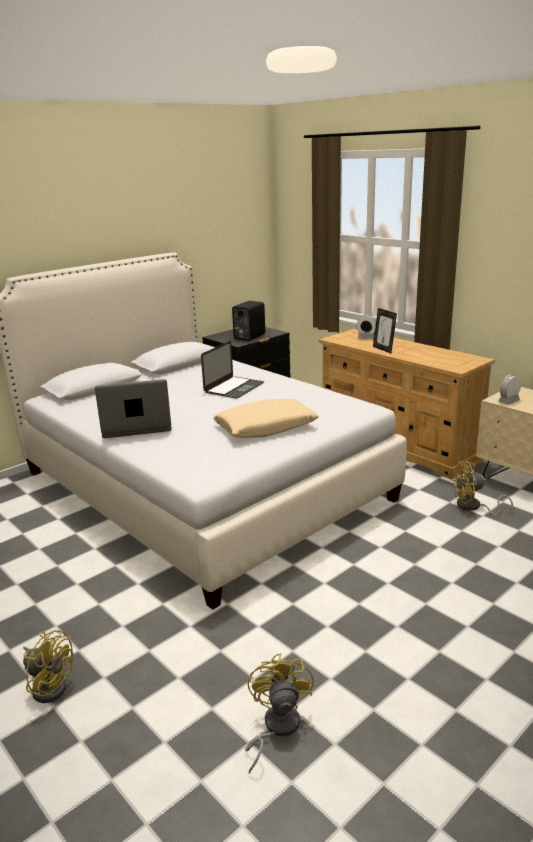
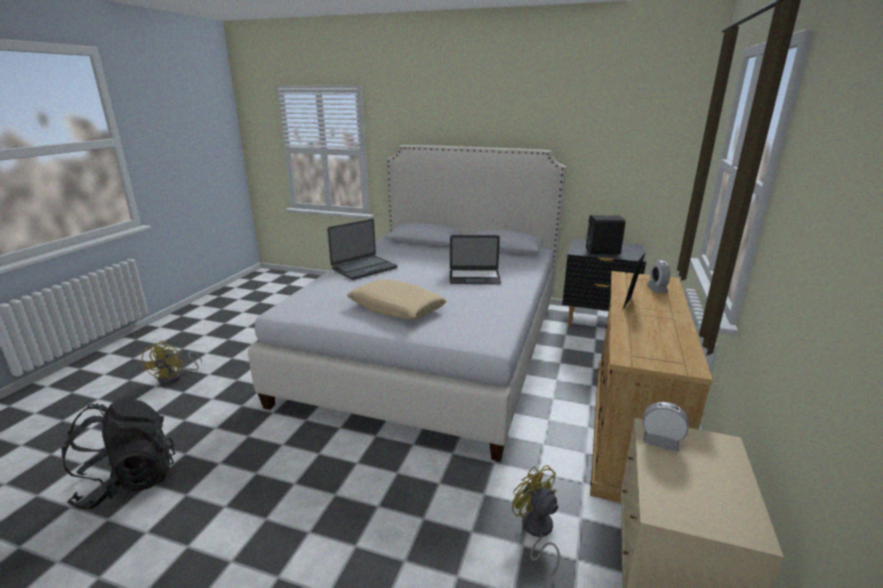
camera: 60 degrees right, 0 degrees up
(136, 426) = (364, 268): laptop -> laptop turned 90 degrees clockwise
(276, 728) = (128, 481): yellow fan -> black backpack

